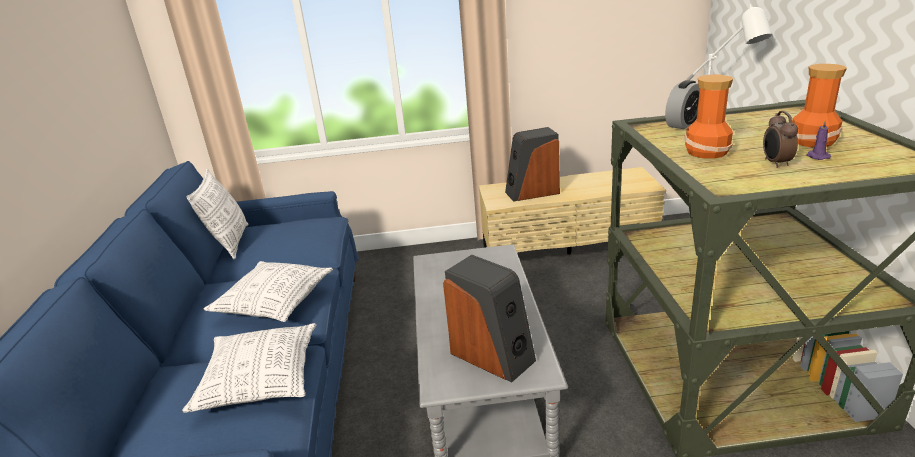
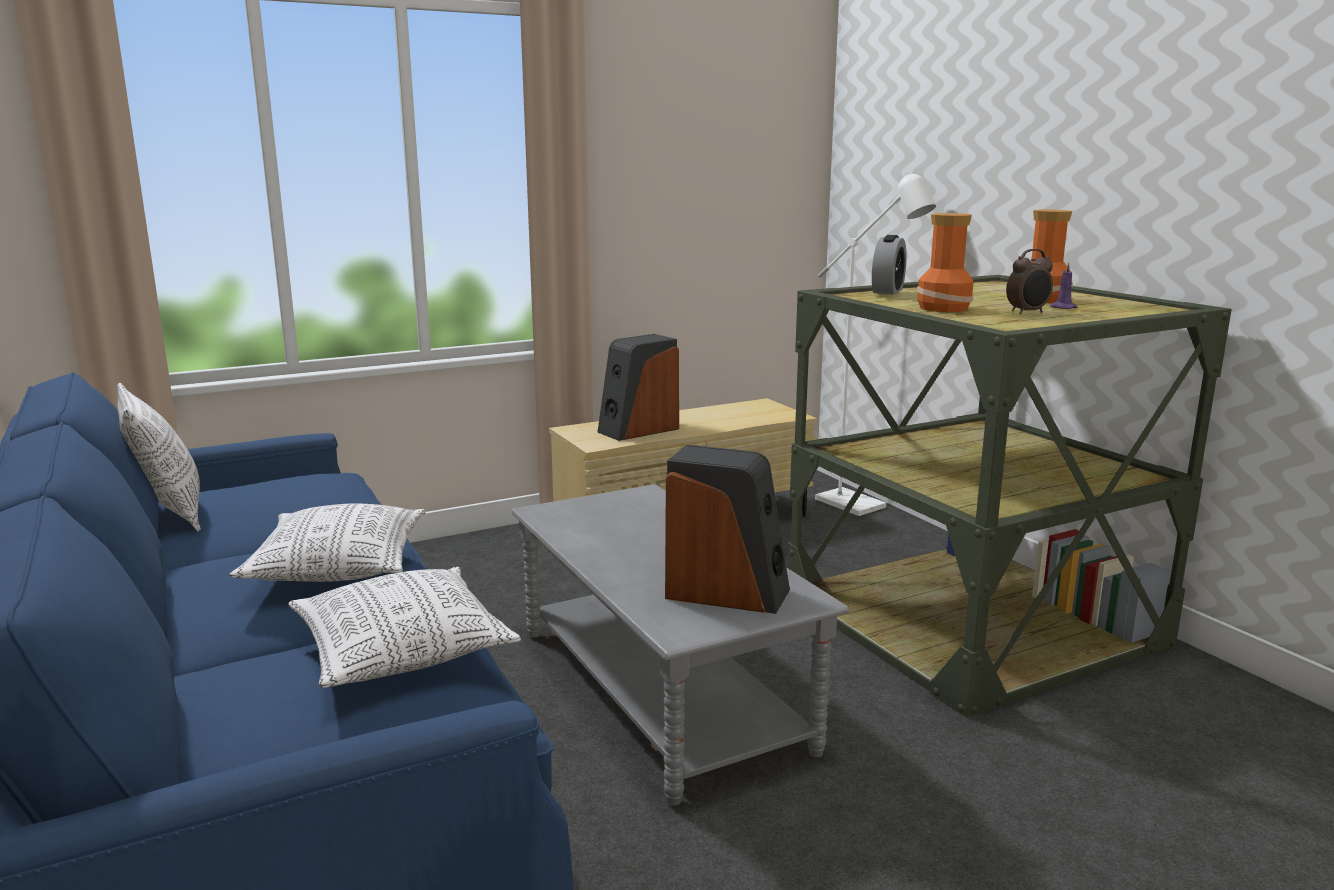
camera: 25 degrees left, 10 degrees down
(775, 163) = (1028, 312): alarm clock -> alarm clock turned 90 degrees counterclockwise

